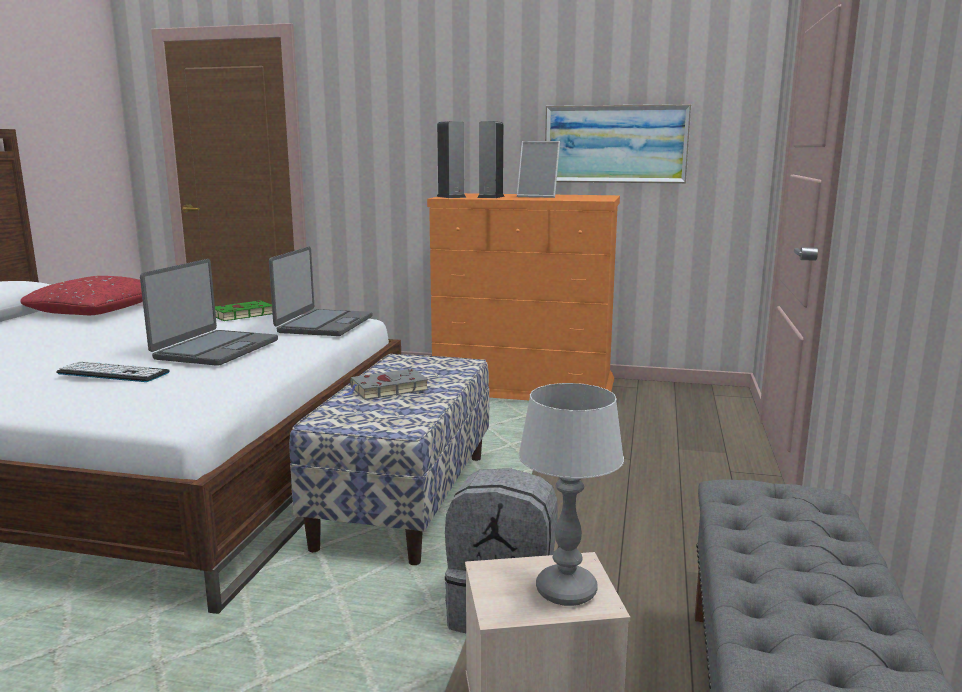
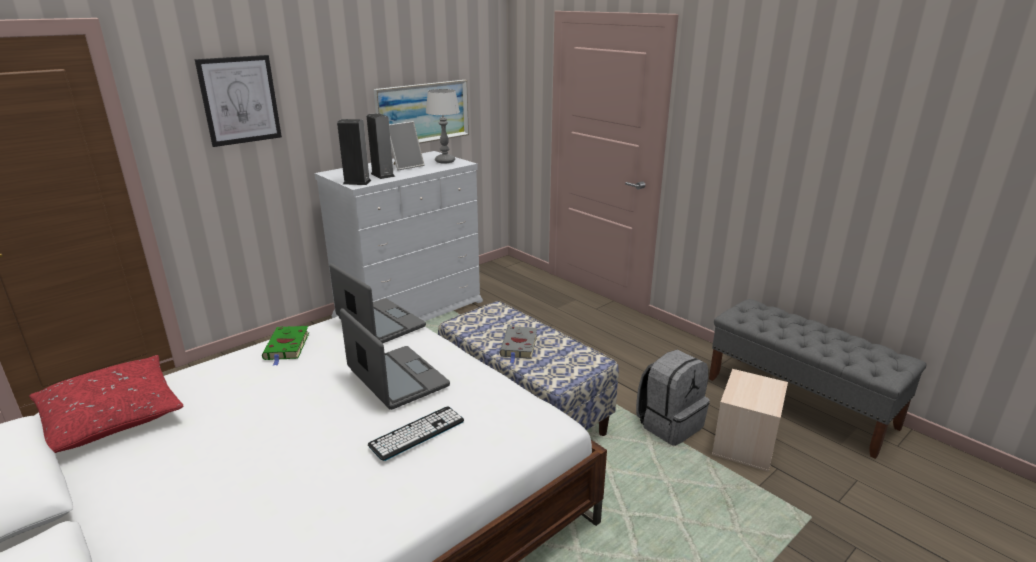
camera: 55 degrees left, 10 degrees up
(394, 105) = (240, 100): none -> picture
(525, 388) = (409, 309): orange dresser -> white dresser
(565, 591) = (762, 387): table lamp -> table lamp (445, 161)

